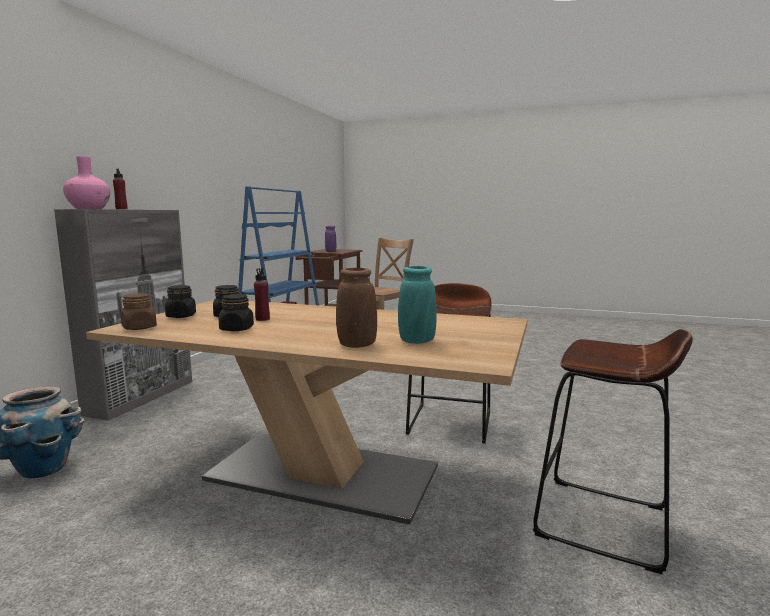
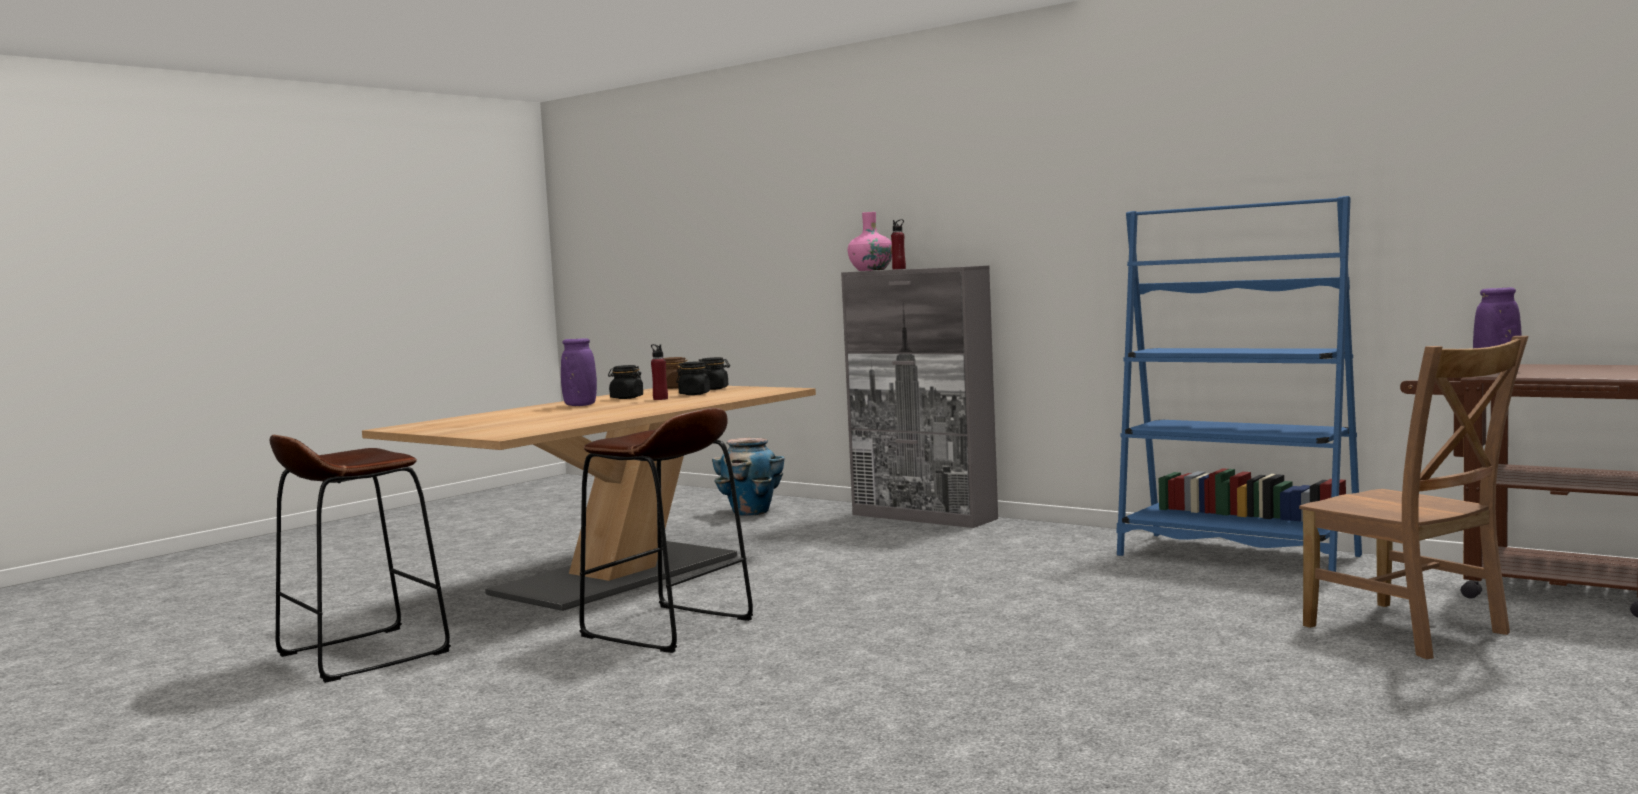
camera: 110 degrees right, 5 degrees down
(297, 333) = (580, 405): none -> purple vase
(357, 345) = (509, 413): brown vase -> none
(417, 341) = (489, 420): turquoise vase -> none

